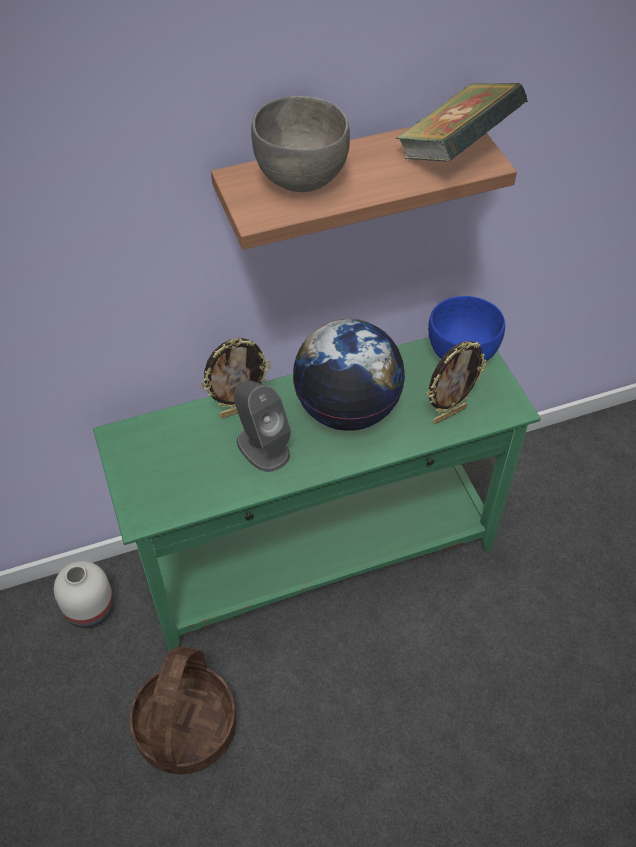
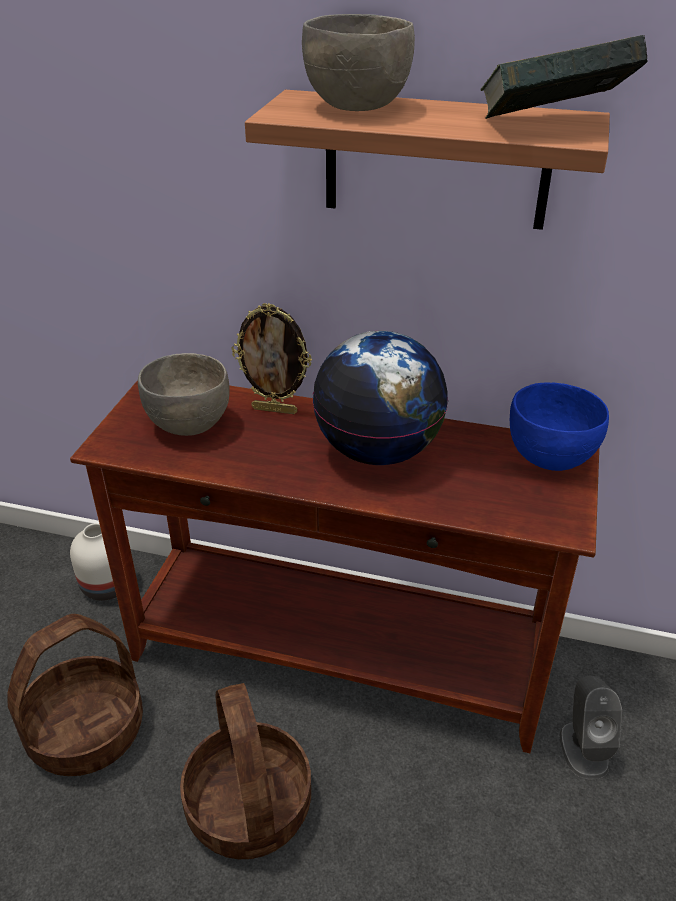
camera: 35 degrees right, 15 degrees down
(187, 460) = (189, 425): none -> grey bowl
(262, 447) = (265, 444): grey speaker -> grey speaker (583, 749)
(319, 553) = (340, 652): green console table -> brown console table
(347, 699) = (250, 805): none -> basket
(449, 414) = (484, 501): picture frame -> none

